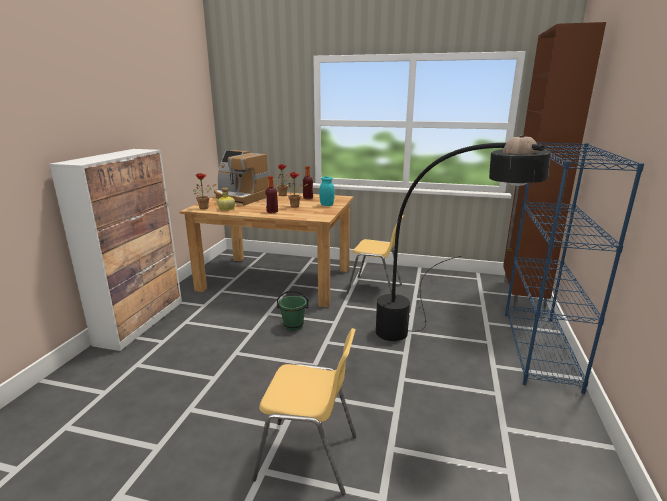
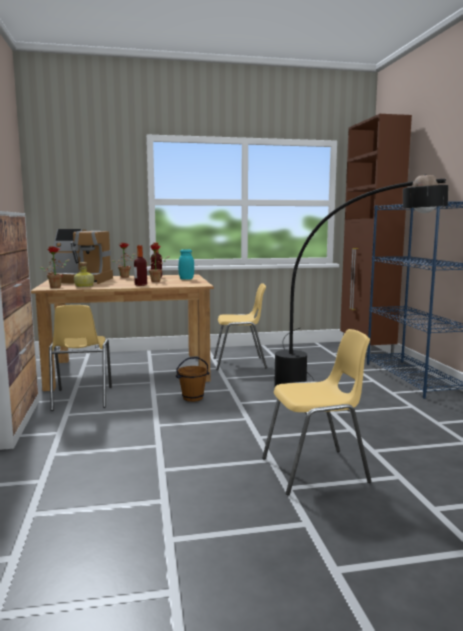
camera: 25 degrees left, 10 degrees down
(211, 306) = (81, 399): none -> yellow chair
(293, 326) = (192, 398): green bucket -> brown bucket

